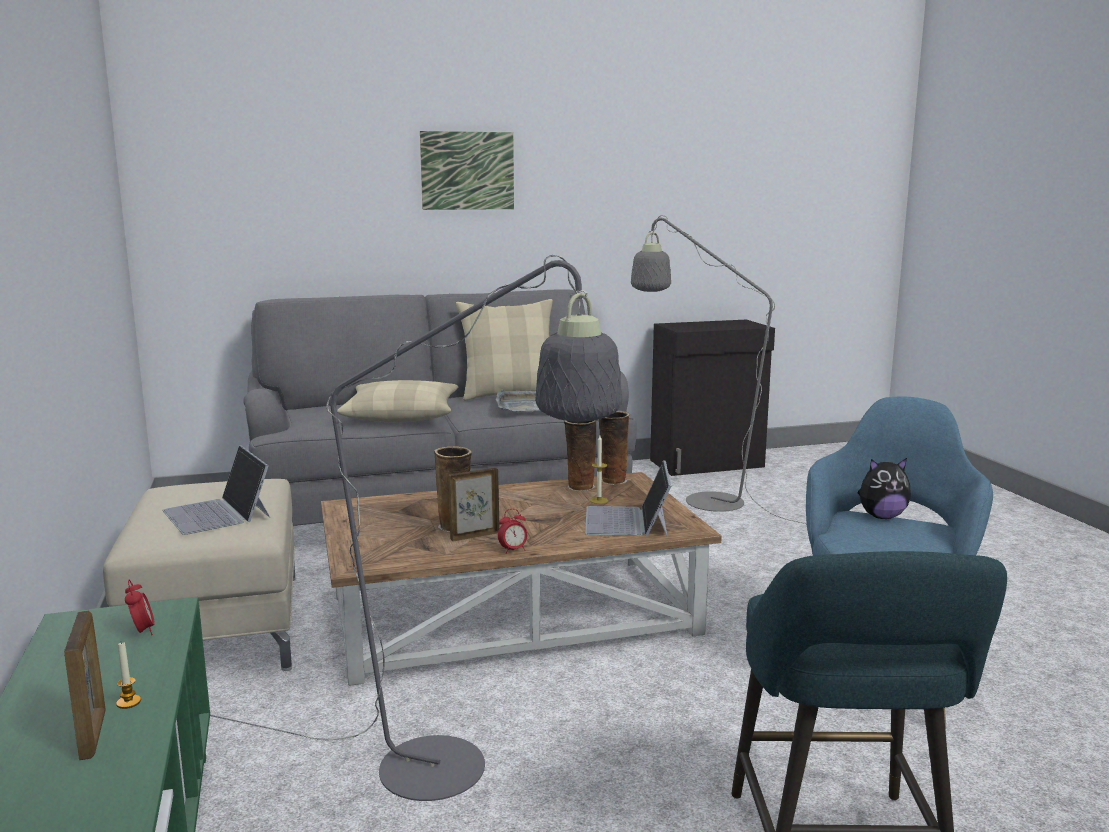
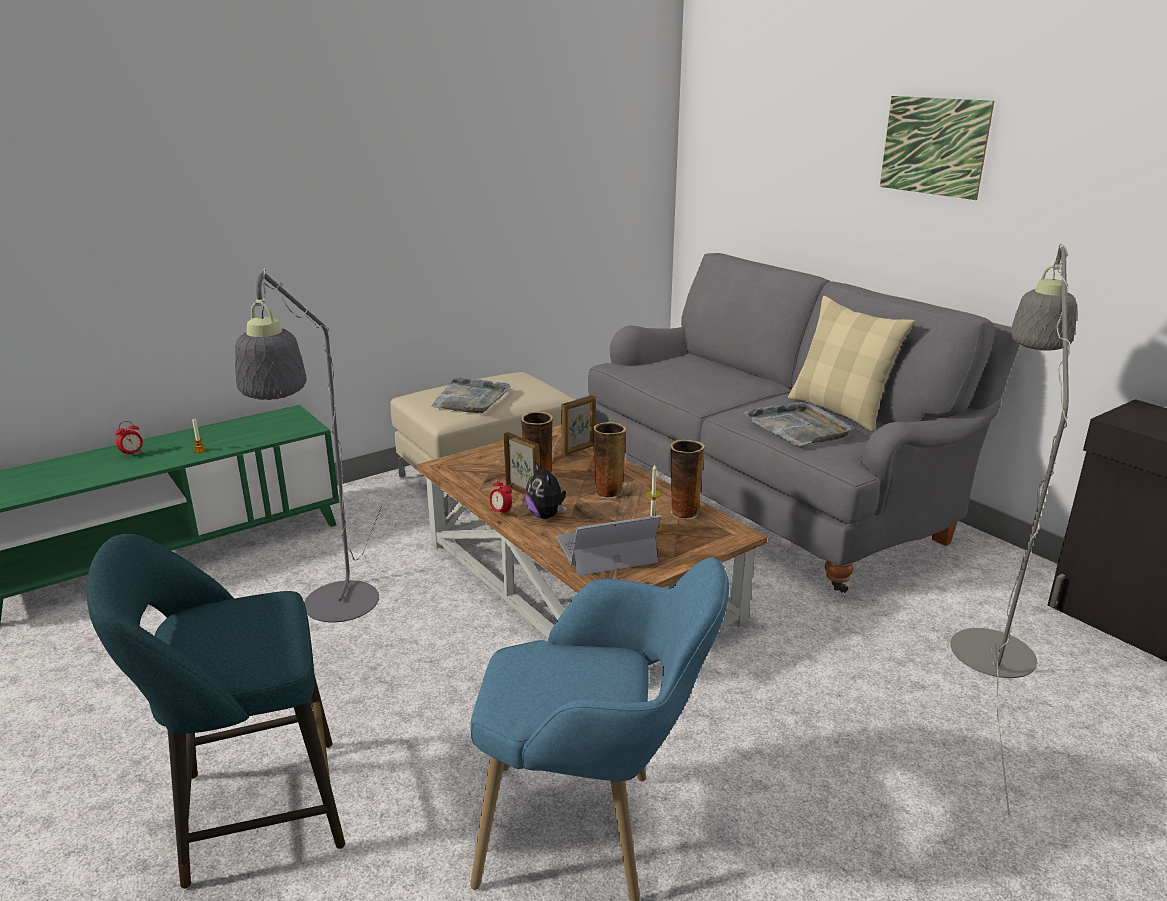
camera: 70 degrees right, 10 degrees up
(93, 734) = (169, 453): picture frame -> picture frame (579, 450)
(142, 631) = (280, 430): alarm clock -> alarm clock (132, 454)
(218, 513) = (470, 399): laptop -> grey tray
(401, 415) = (708, 387): beige pillow -> none
(612, 480) = (720, 525): vase -> vase (608, 492)
(881, 516) = (626, 680): plush toy -> plush toy (546, 515)

